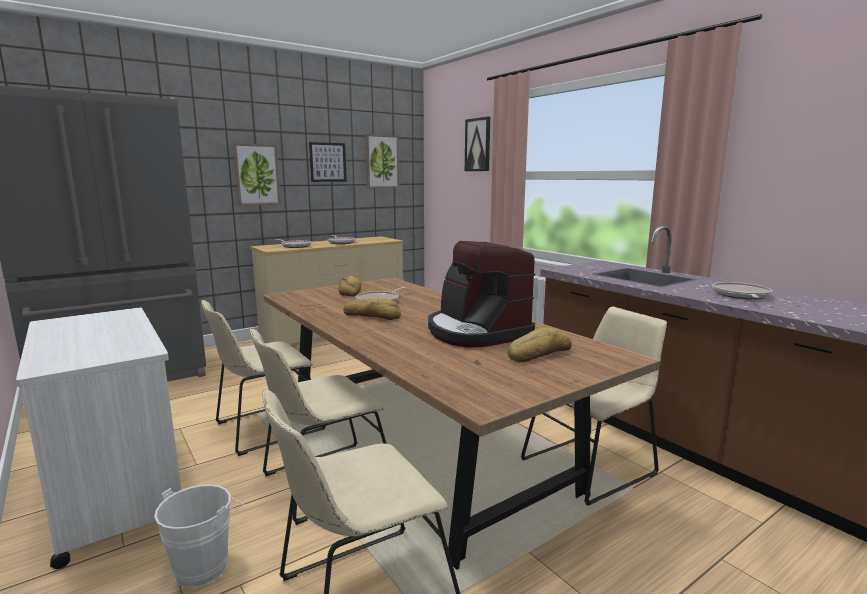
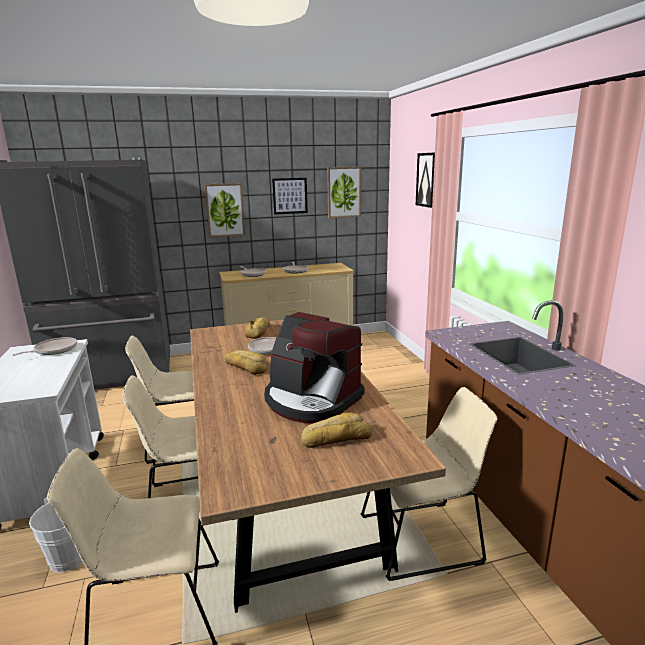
camera: 20 degrees right, 5 degrees up
(476, 332) = (311, 400): coffee machine -> coffee machine turned 45 degrees counterclockwise
(741, 296) = (592, 401): frying pan -> frying pan (53, 350)

